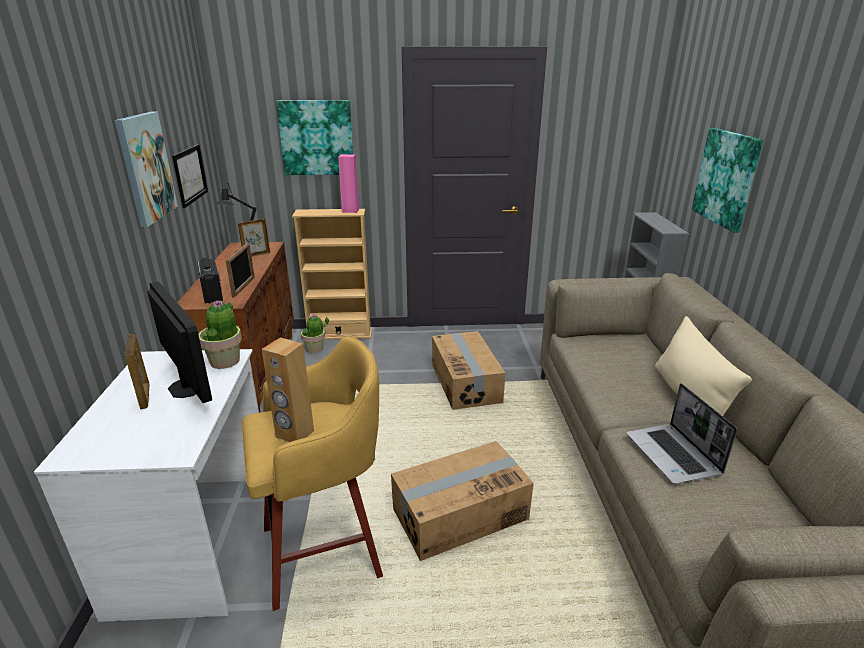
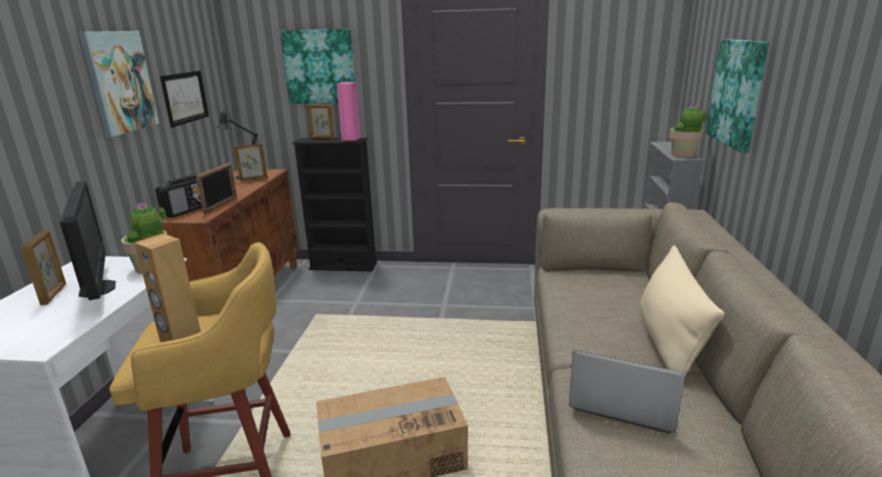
camera: 10 degrees right, 5 degrees down
(212, 294) = (187, 210): radio -> radio turned 45 degrees clockwise
(315, 349) = (313, 278): potted plant -> potted plant (683, 155)
(320, 210) = (322, 138): none -> picture frame
(339, 334) = (343, 266): beige bookcase -> black bookcase
(466, 383) = (453, 319): cardboard box -> none
(673, 455) = (622, 402): laptop -> laptop turned 120 degrees clockwise

